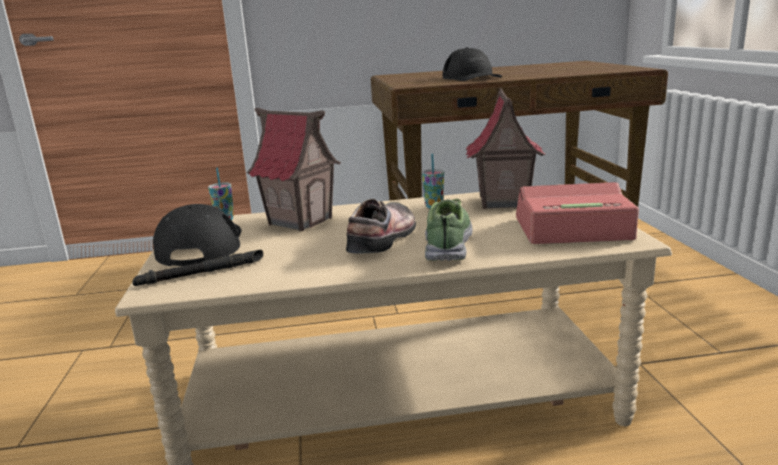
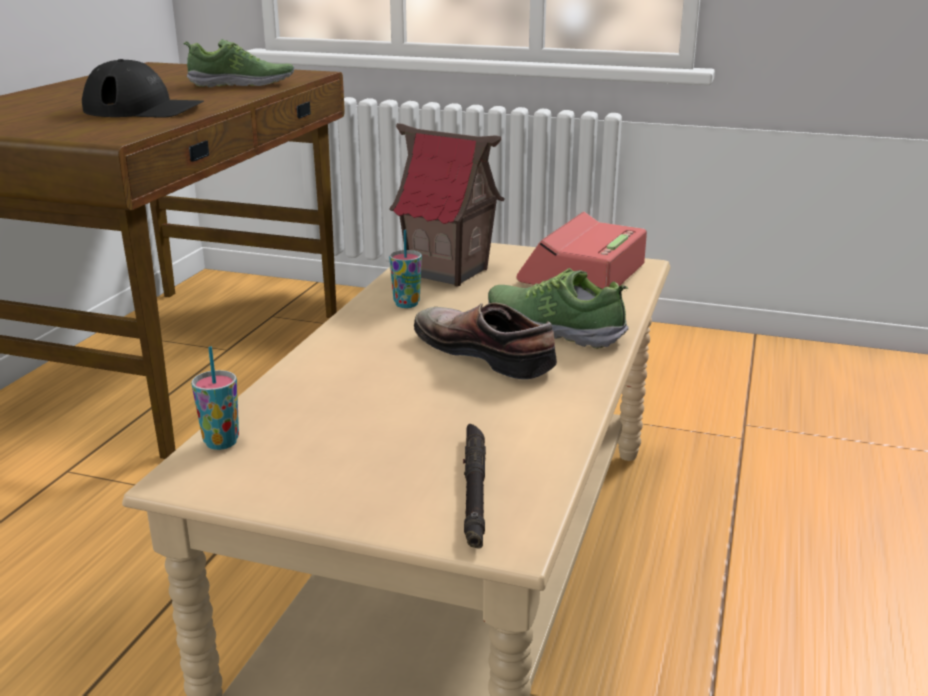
camera: 65 degrees left, 5 degrees up
(202, 245) = (336, 477): black cap -> none
(301, 221) = (331, 387): toy house -> none
(569, 71) = (242, 85): none -> shoe

